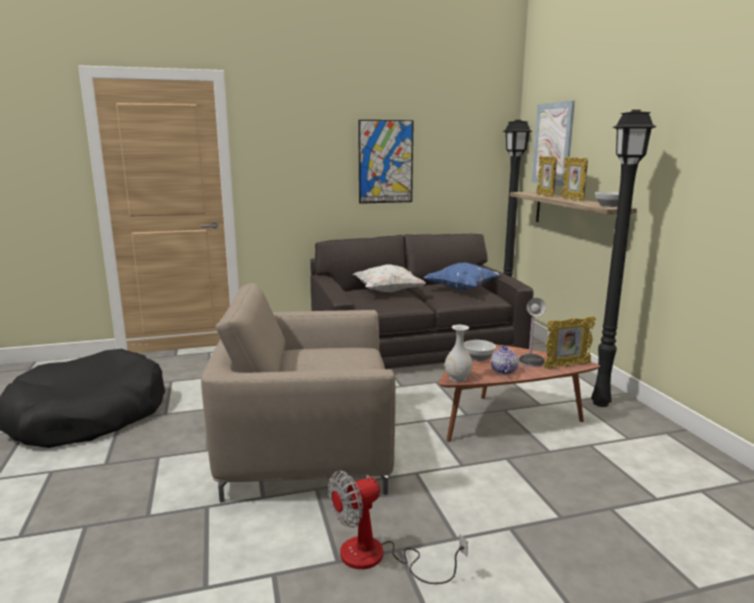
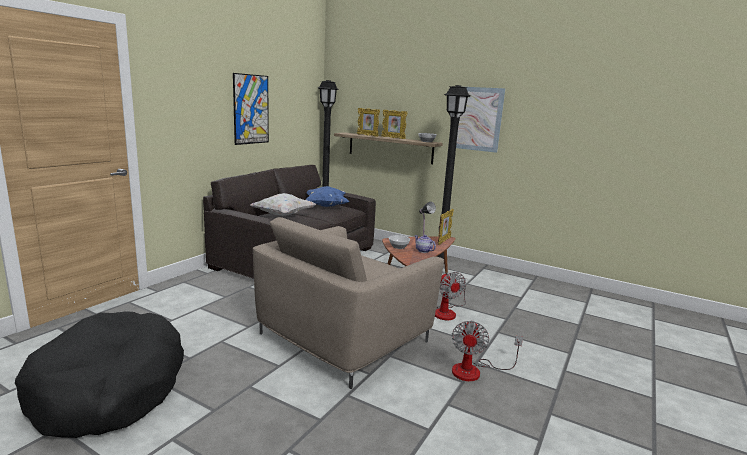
camera: 45 degrees left, 0 degrees up
(458, 378) = (411, 260): white vase -> none
(484, 471) = (448, 312): none -> fan
(552, 144) = (362, 99): picture -> picture (477, 119)

